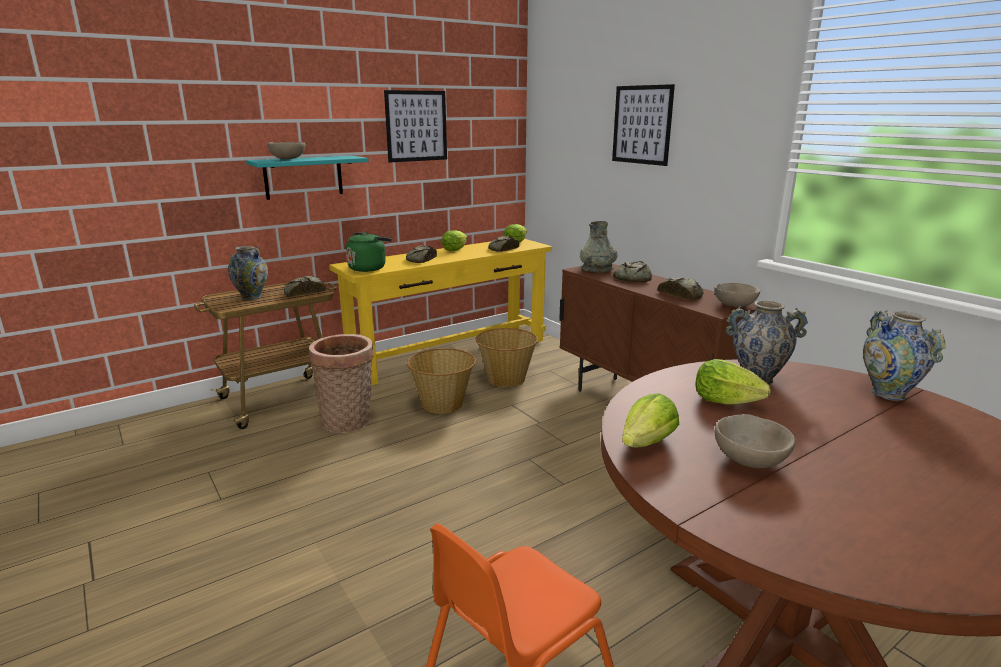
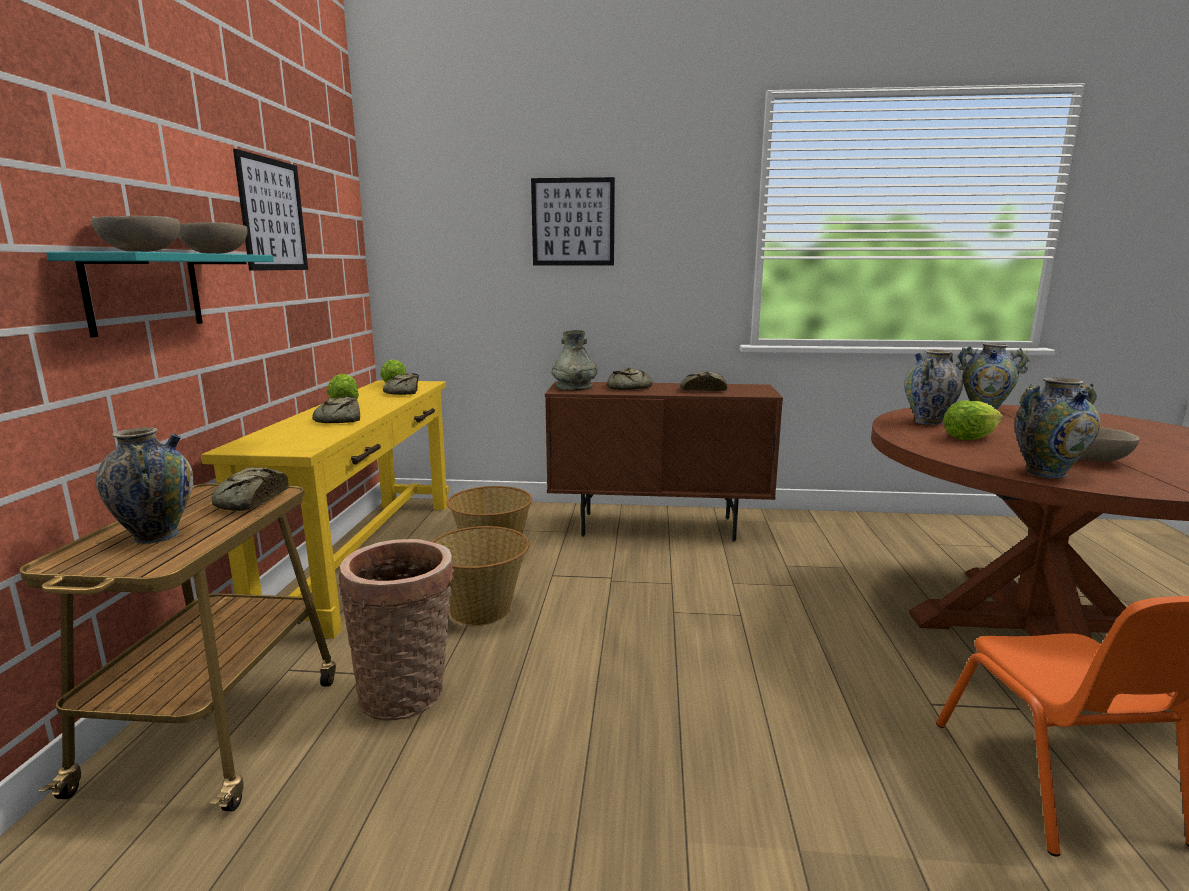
camera: 50 degrees left, 5 degrees down
(369, 268) = (294, 442): green kettle -> none
(647, 443) = (1046, 473): lettuce -> vase
(735, 305) = (757, 388): beige bowl -> beige bowl (216, 254)

